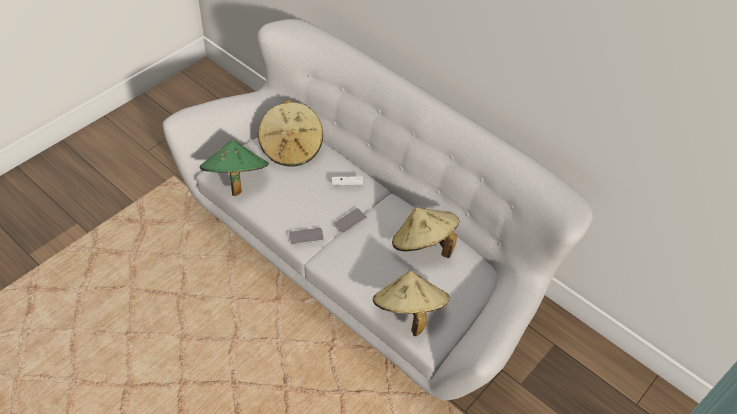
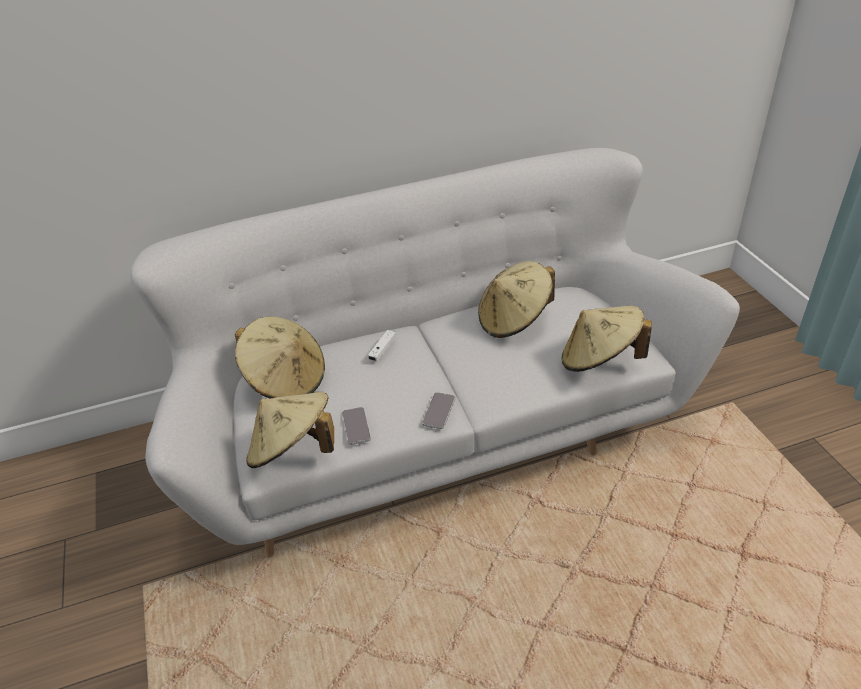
camera: 55 degrees left, 10 degrees down
(235, 180) = (293, 451): green hat -> beige hat
(350, 221) = (441, 366): phone -> phone (356, 426)

